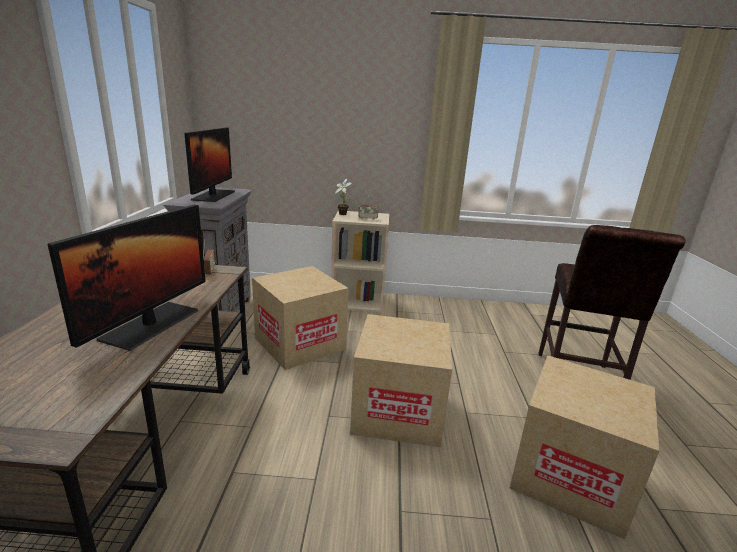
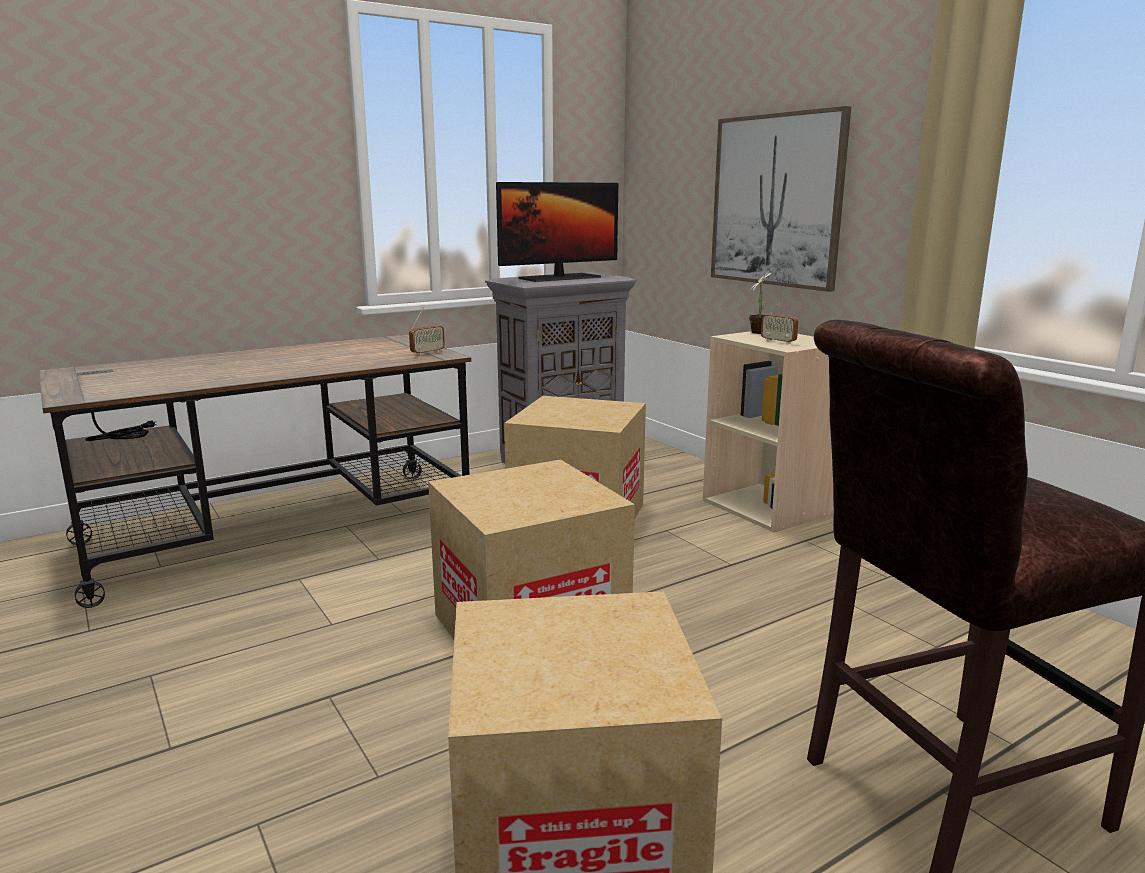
camera: 55 degrees right, 5 degrees down
(151, 324) = (274, 370): monitor -> none
(333, 141) = (776, 200): none -> picture

